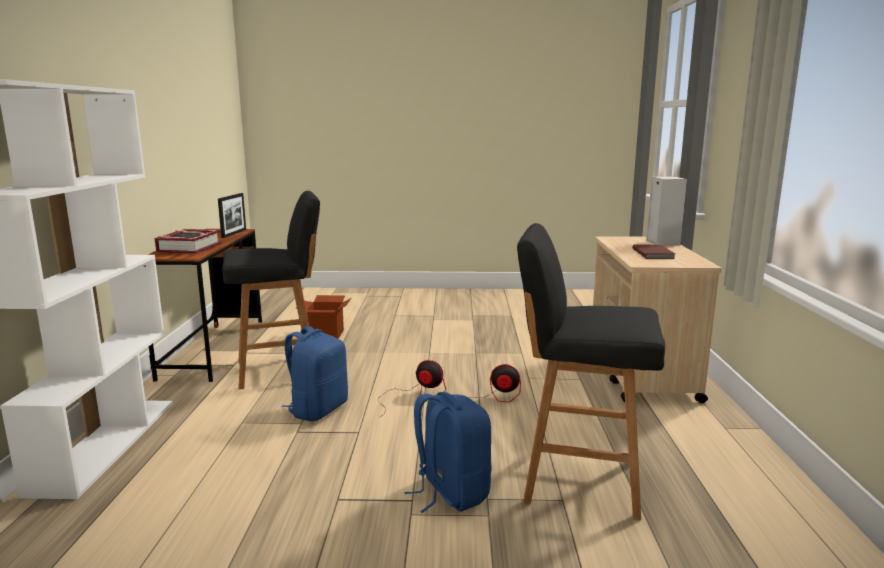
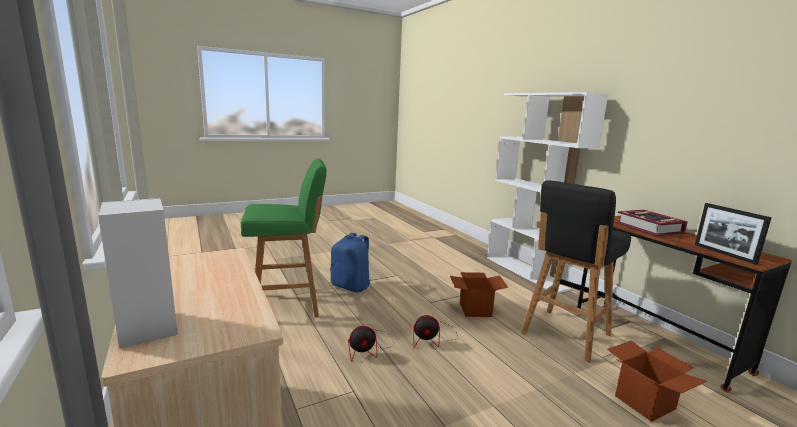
camera: 150 degrees right, 0 degrees up
(318, 409) = (475, 310): blue backpack -> cardboard box
(578, 479) = (288, 305): black stool -> green stool
(654, 253) = (198, 279): brown book -> none

